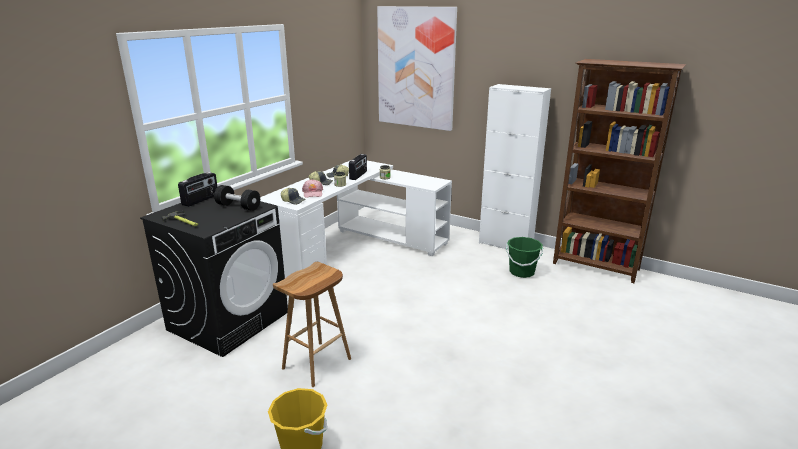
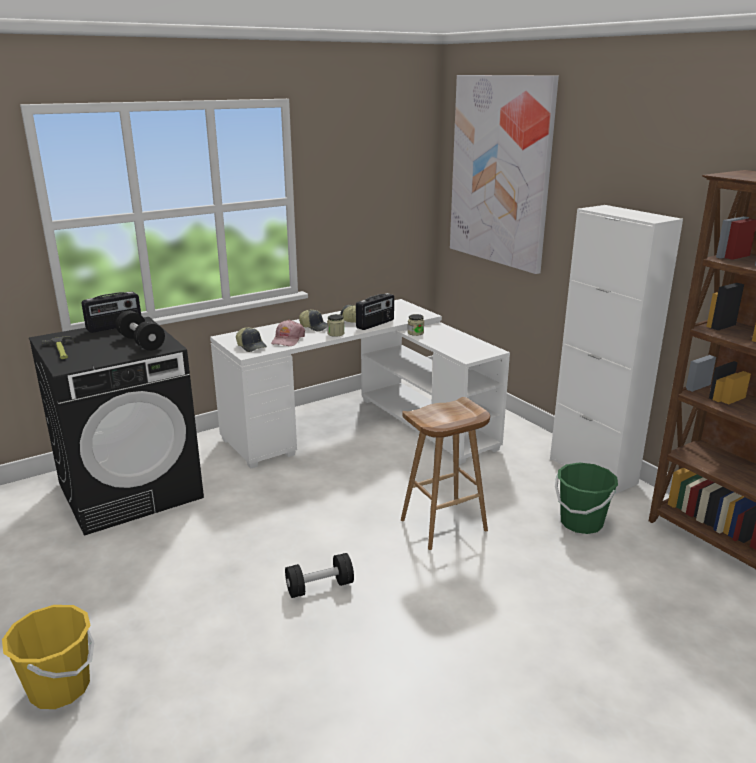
camera: 25 degrees right, 0 degrees up
(316, 364) = (175, 579): brown stool -> brown stool (443, 526)
(412, 342) = (320, 587): none -> black dumbbell

